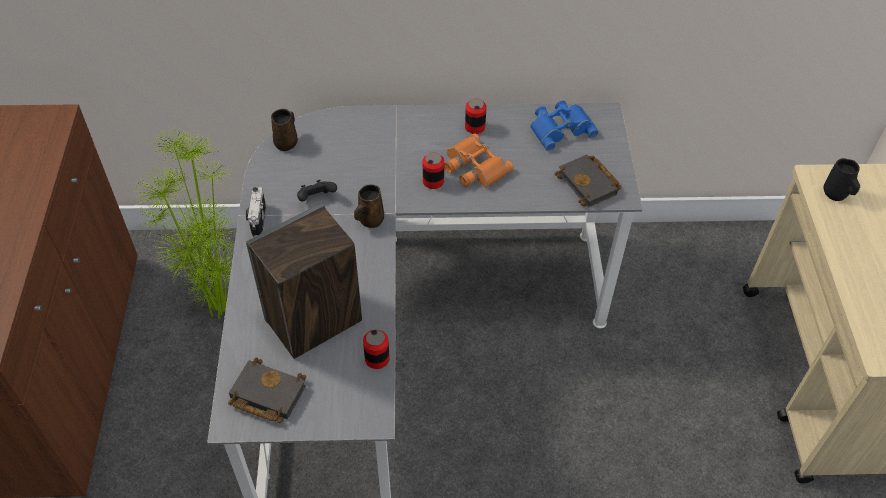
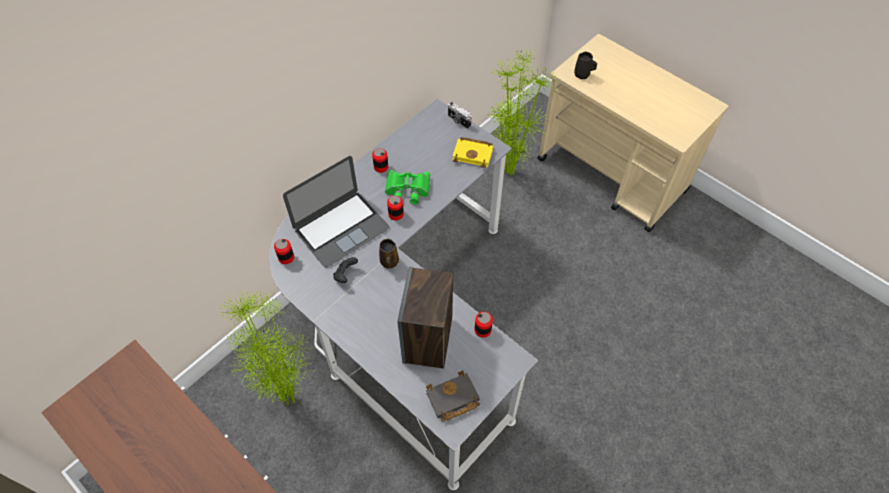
camera: 45 degrees left, 5 degrees up
(257, 220) = (327, 315): camera -> camera (458, 121)
(286, 142) = (286, 257): brown mug -> can
(366, 155) = (341, 228): none -> laptop
(473, 167) = (407, 190): orange binoculars -> green binoculars
(560, 128) = (424, 134): blue binoculars -> none
(590, 184) = (474, 154): black book -> yellow book
(690, 279) = (509, 173): none -> potted plant

